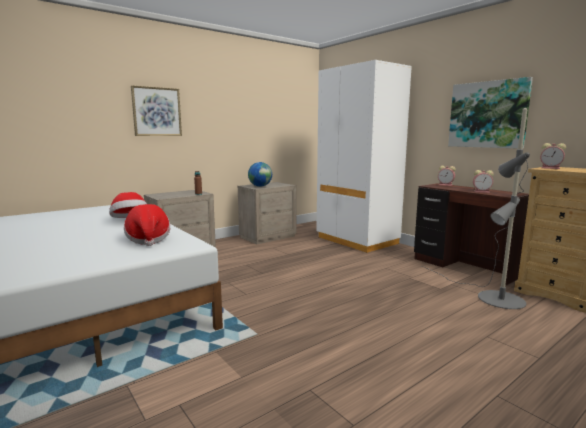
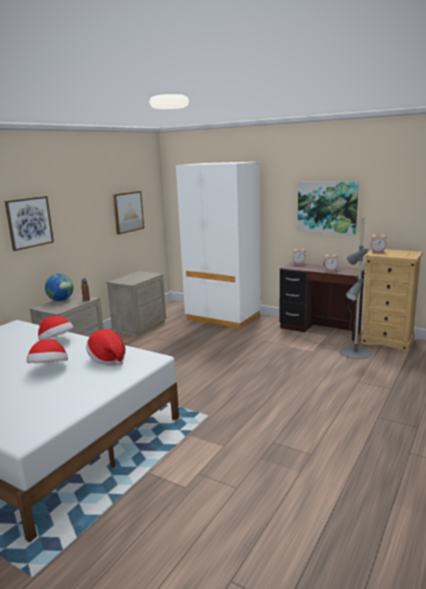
camera: 20 degrees left, 5 degrees up
(85, 238) = (49, 368): none -> hat
(260, 186) = (131, 280): globe -> globe (61, 300)
(273, 122) = (128, 212): none -> picture

